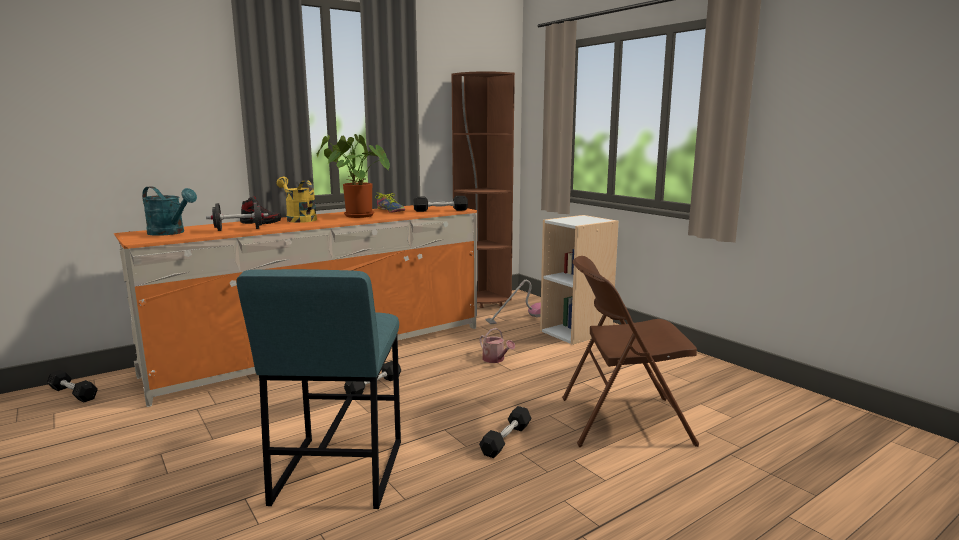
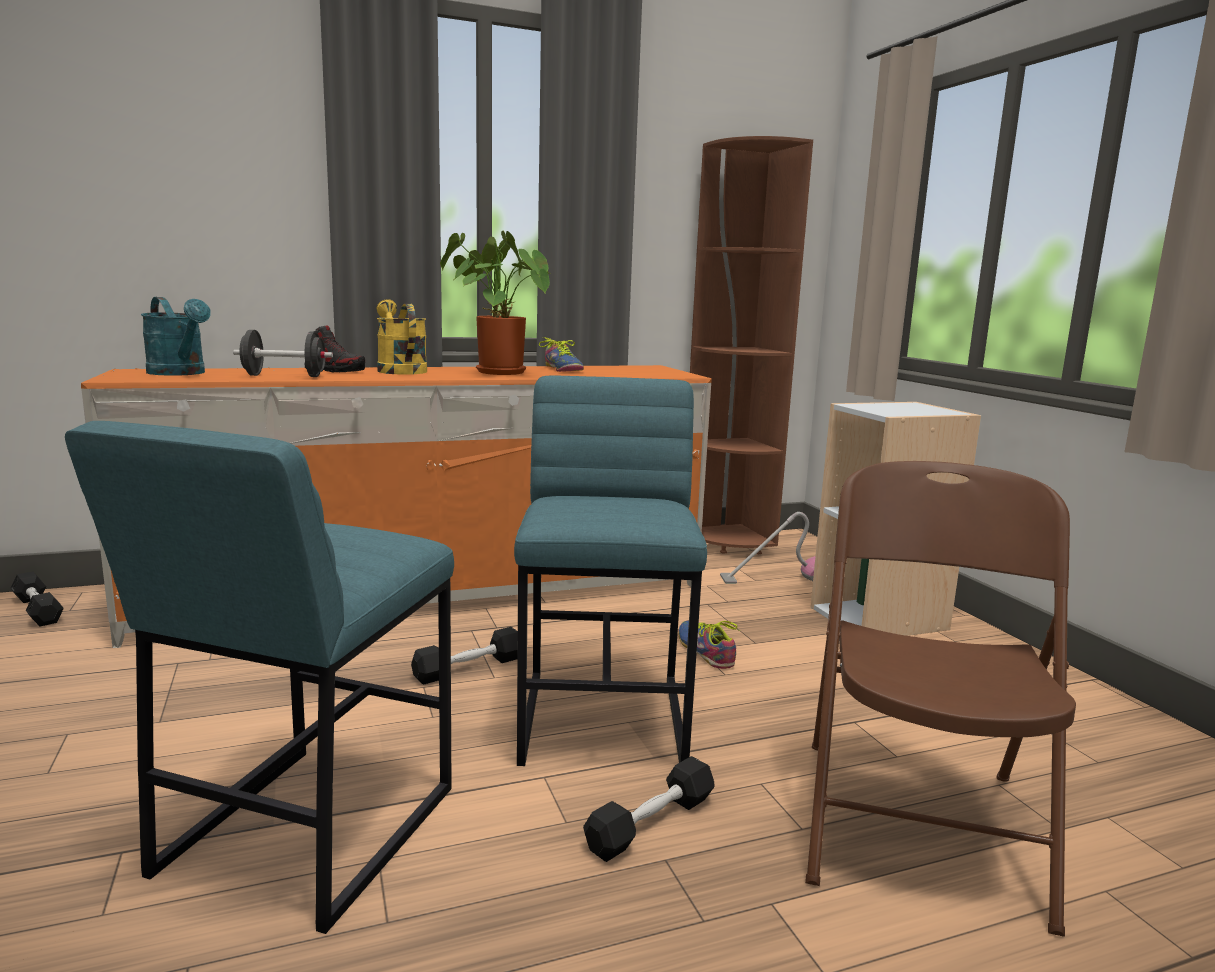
camera: 15 degrees right, 0 degrees up
(440, 210) = (647, 374): black dumbbell -> none
(459, 398) = (603, 716): none -> blue stool
(495, 360) = (705, 651): watering can -> shoe
(624, 420) = (918, 826): brown chair -> brown chair turned 90 degrees clockwise

